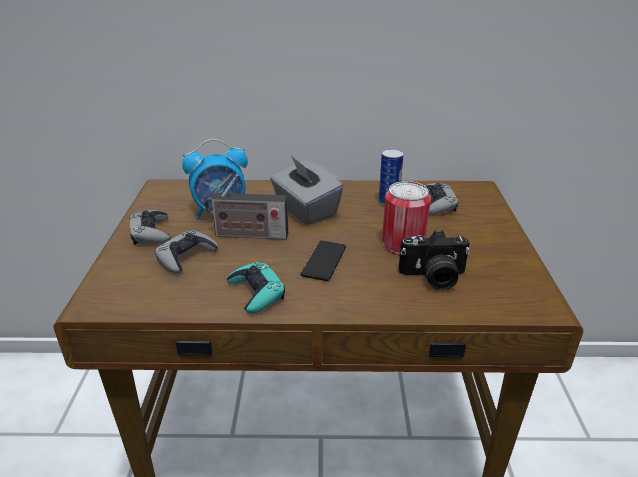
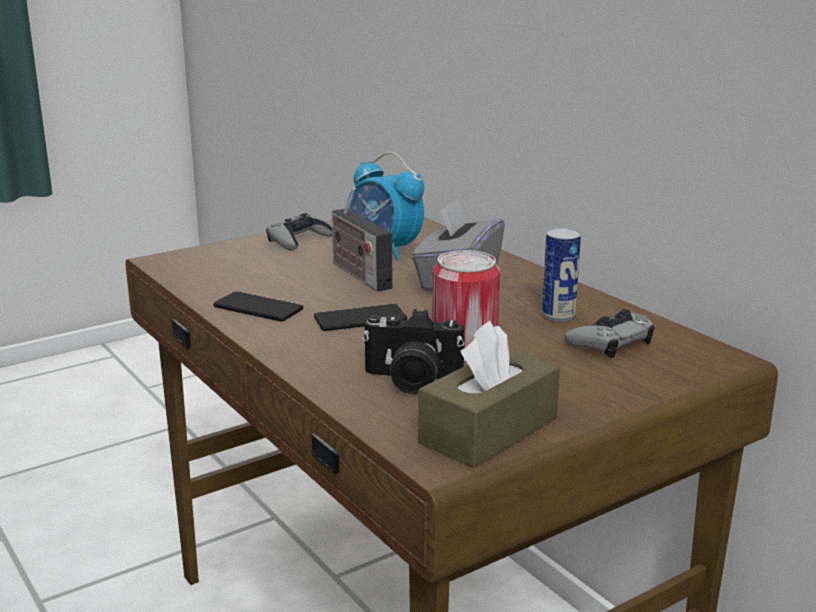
camera: 55 degrees right, 10 degrees down
(186, 257) = (278, 264): grey game controller -> none
(256, 292) = (258, 308): turquoise game controller -> phone
(433, 277) = (411, 380): camera -> camera turned 45 degrees counterclockwise
(516, 278) = (488, 430): none -> brown tissue box

